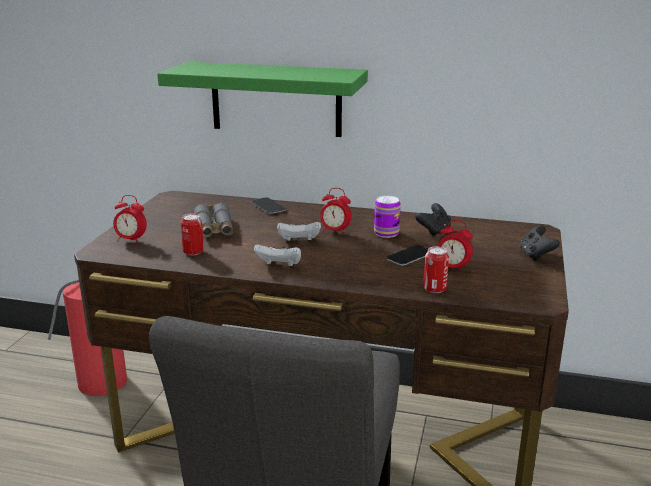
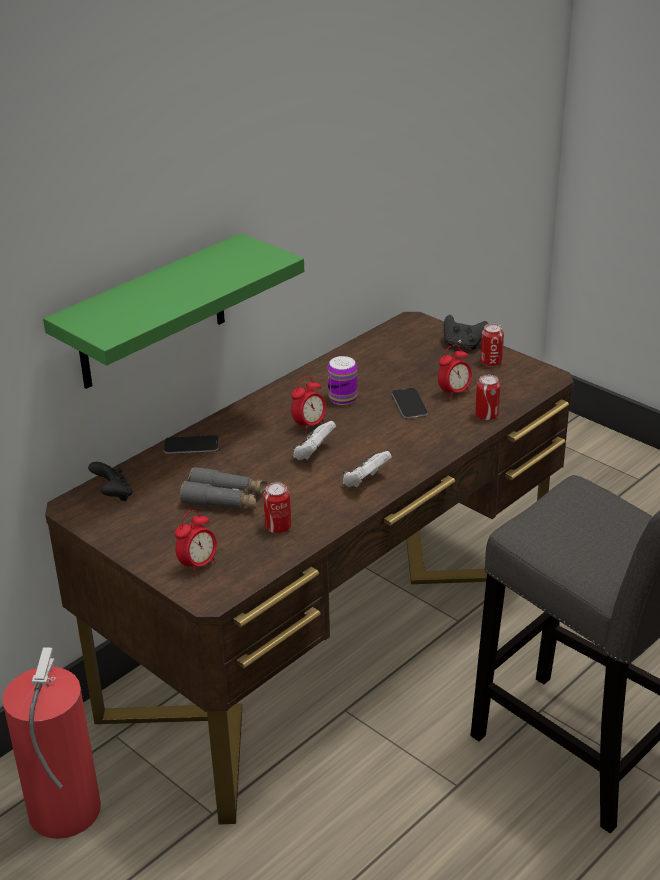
camera: 60 degrees left, 10 degrees up
(434, 231) = (364, 372): black game controller -> black game controller (113, 495)
(525, 272) = (491, 362): none -> can

